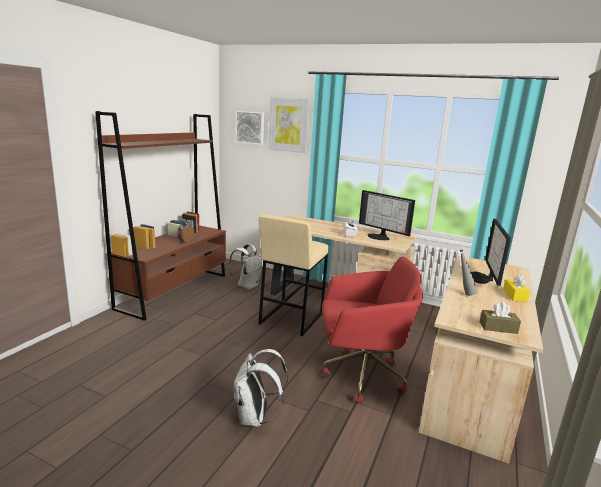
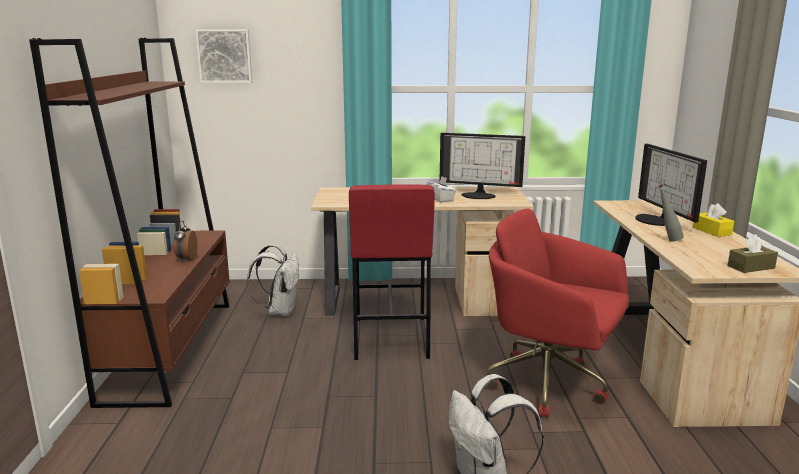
camera: 25 degrees left, 0 degrees up
(288, 125) = (295, 47): picture -> none
(291, 319) = (391, 341): beige stool -> red stool
(359, 377) = (551, 387): red office chair -> red office chair turned 120 degrees counterclockwise

